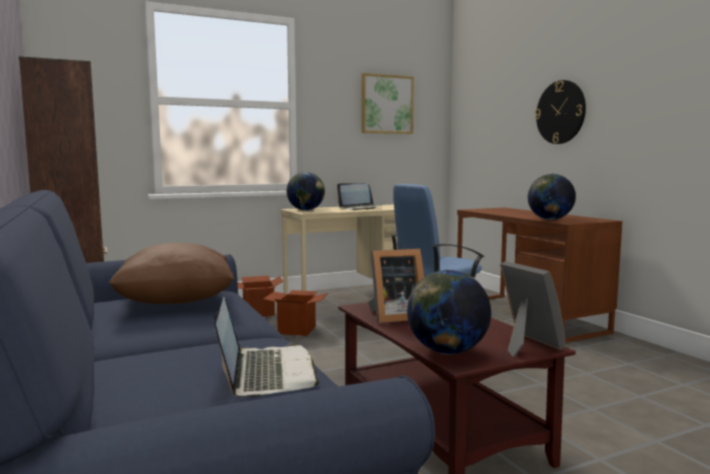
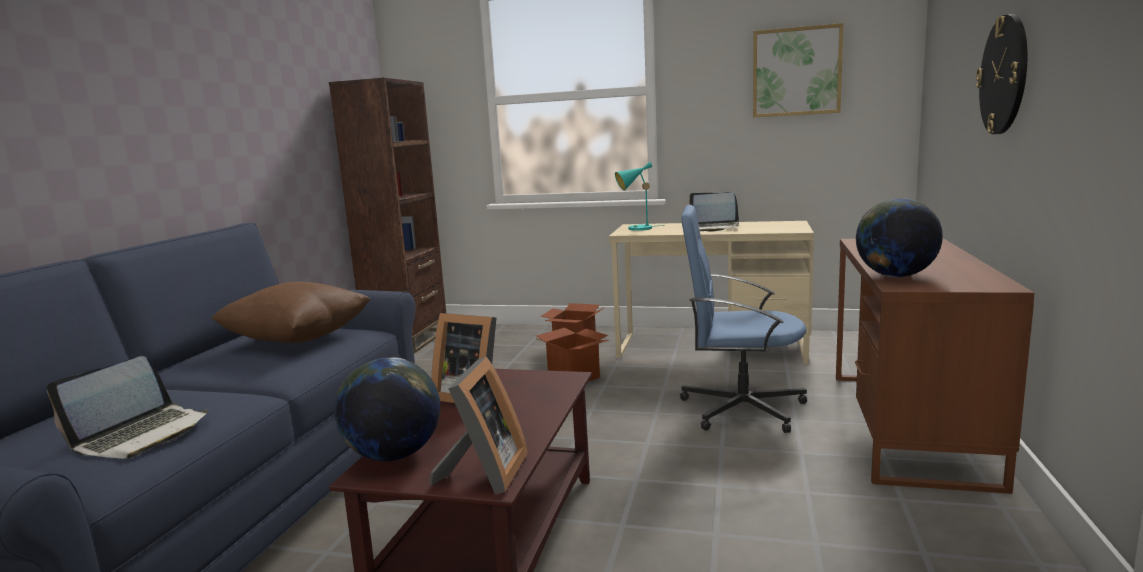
camera: 40 degrees right, 5 degrees up
(306, 210) = (636, 229): globe -> turquoise table lamp

